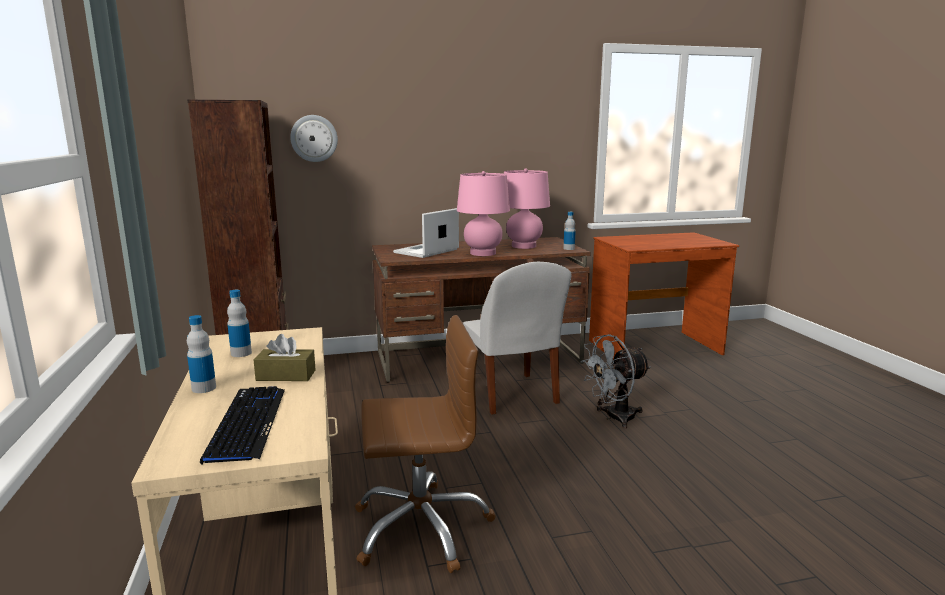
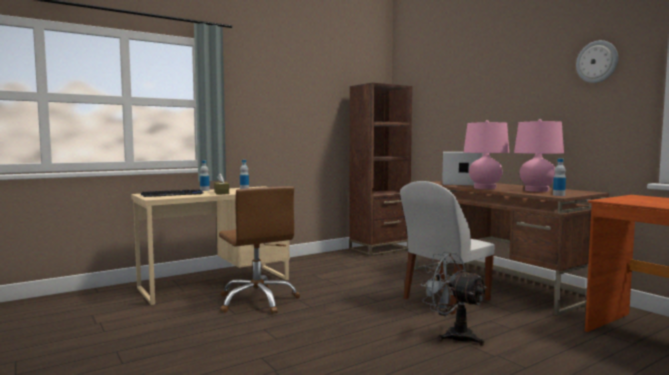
camera: 70 degrees right, 10 degrees down
(314, 138) = (436, 105): wall clock -> wall clock (597, 62)

